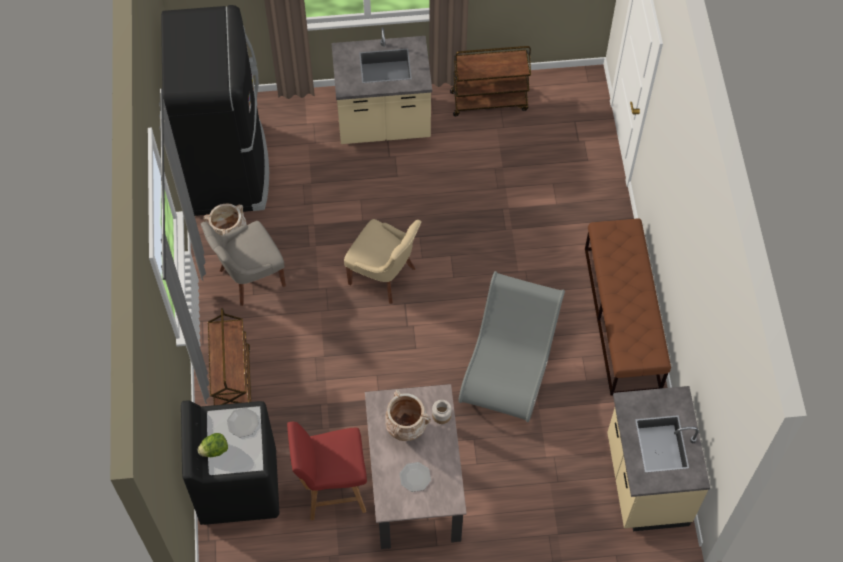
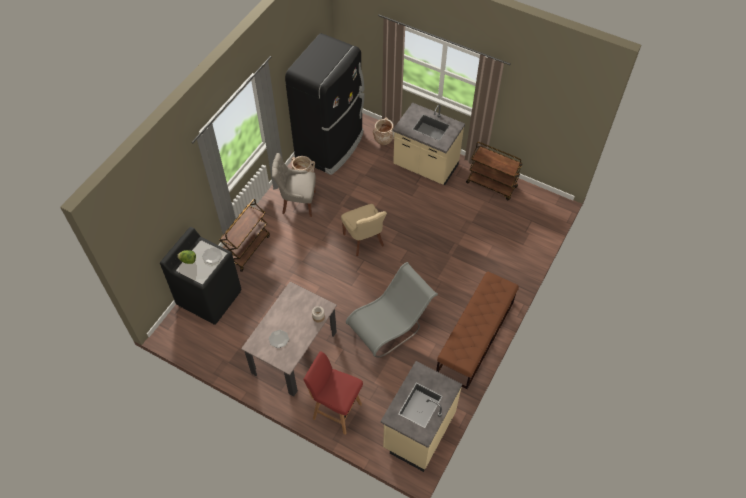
camera: 35 degrees right, 5 degrees down
(332, 490) = (252, 329): red stool -> red stool (336, 410)
(407, 430) = (294, 313): beige vase -> beige vase (384, 143)

